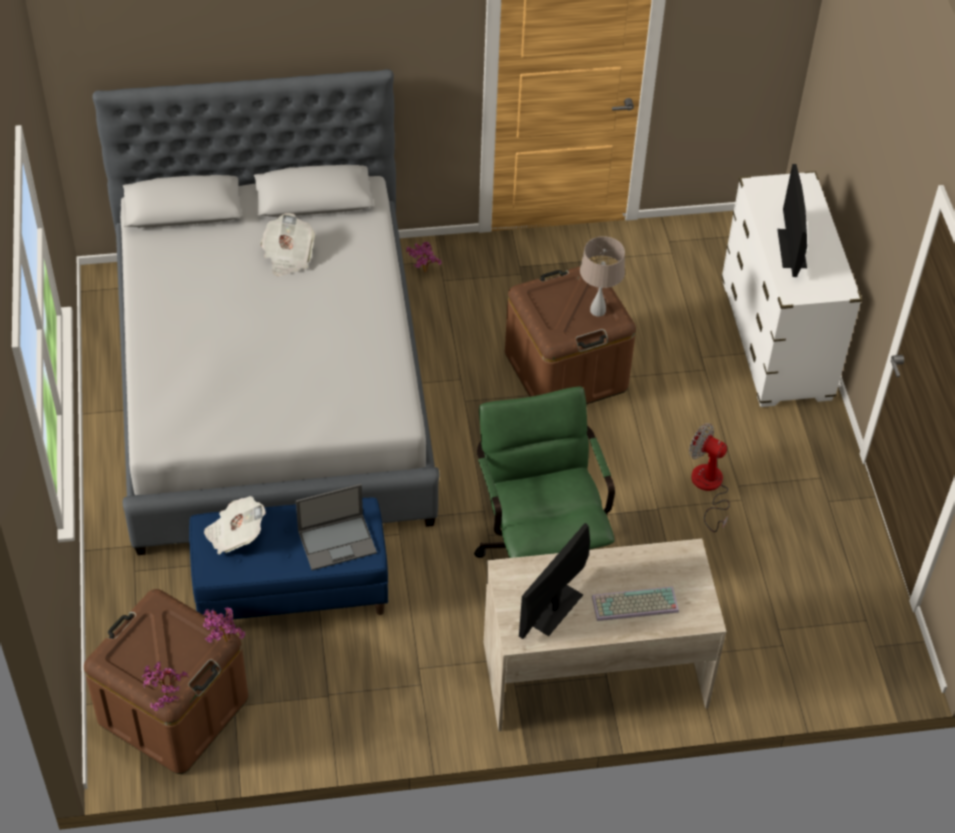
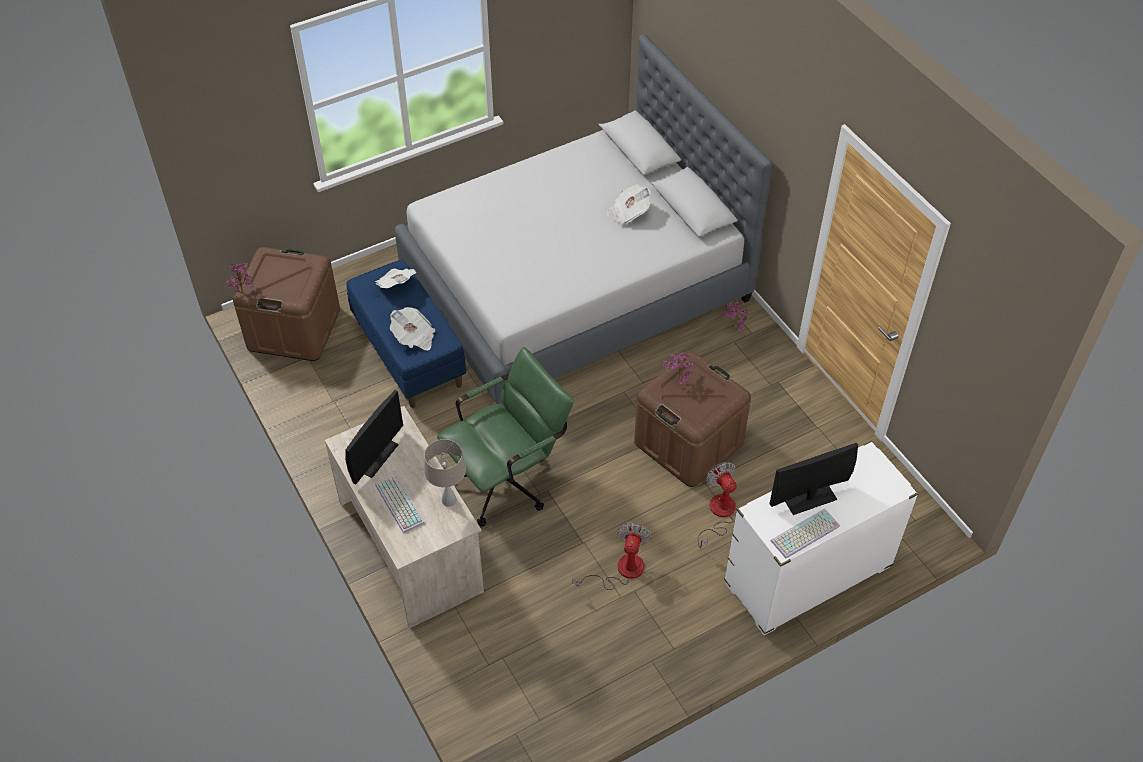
camera: 70 degrees right, 0 degrees up
(223, 642) = (297, 302): potted plant -> potted plant (677, 380)
(338, 541) = (414, 337): laptop -> newspaper
(554, 608) = (376, 457): monitor -> monitor turned 105 degrees clockwise
(598, 310) = (699, 410): beige table lamp -> beige table lamp (449, 500)
(671, 380) = (718, 514): none -> fan
(834, 268) = (805, 535): none -> keyboard

